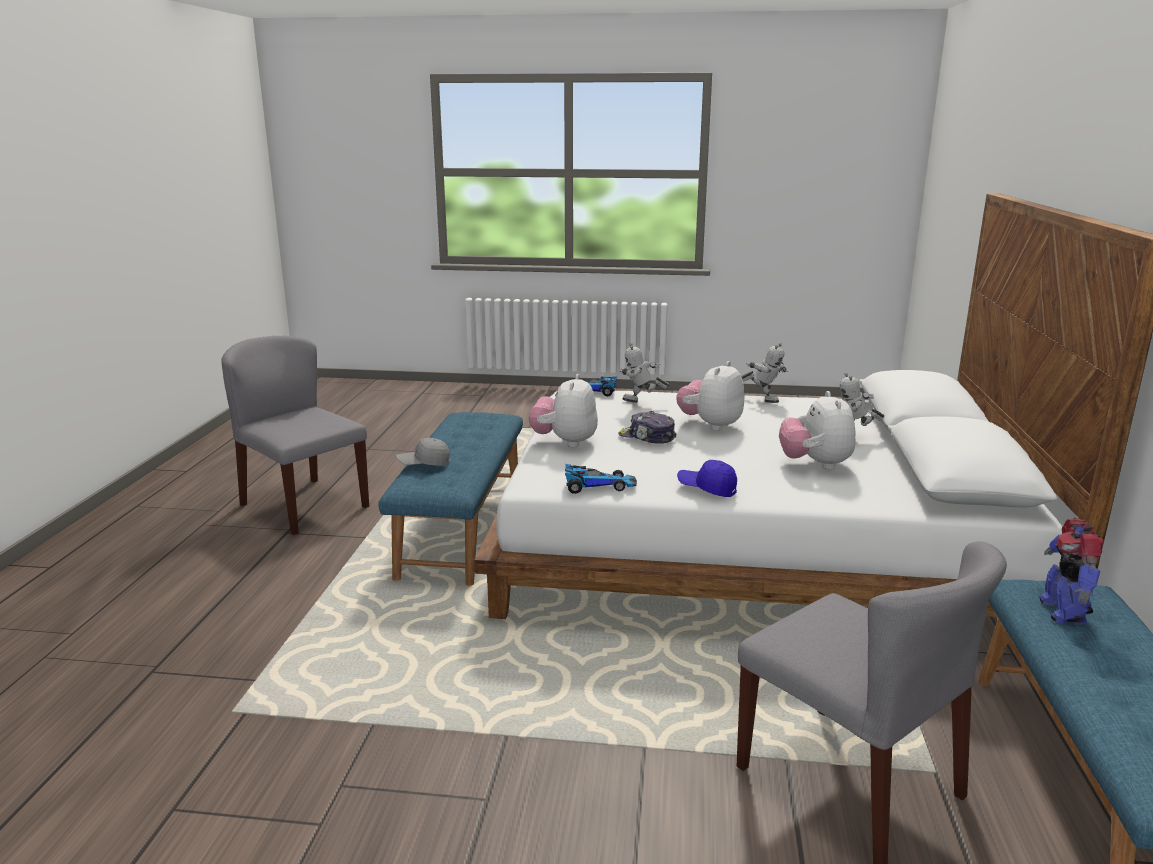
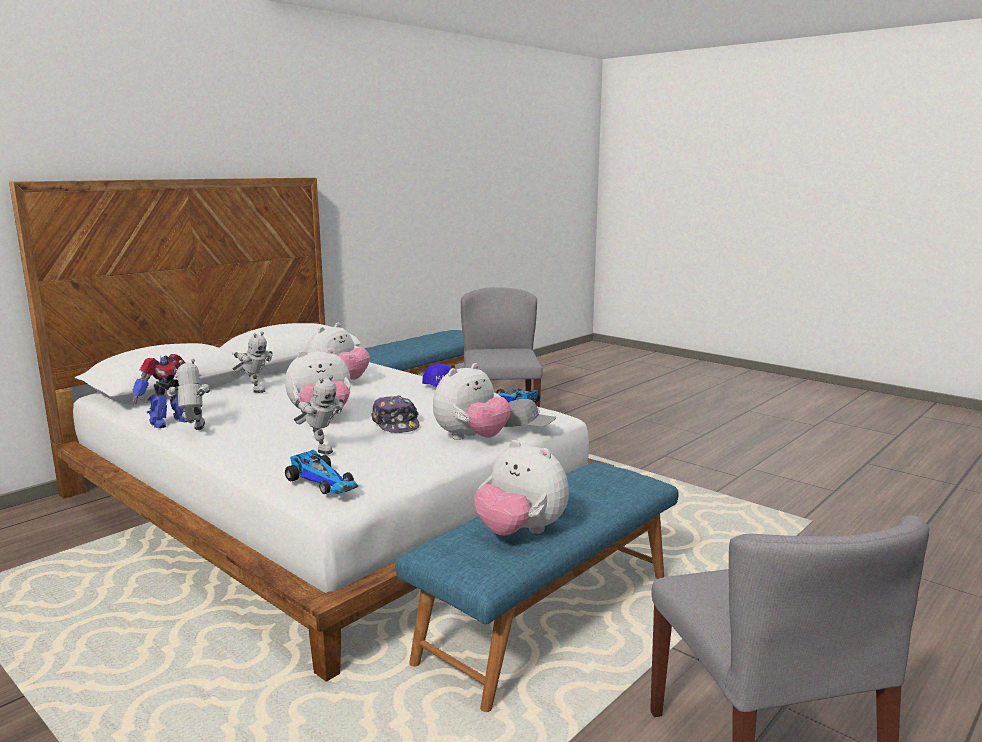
camera: 145 degrees left, 5 degrees down
(424, 464) = (612, 495): grey cap -> grey cap (528, 426)
(463, 431) = (520, 532): none -> plush toy
(1063, 611) = (389, 351): toy robot -> toy robot (169, 422)

